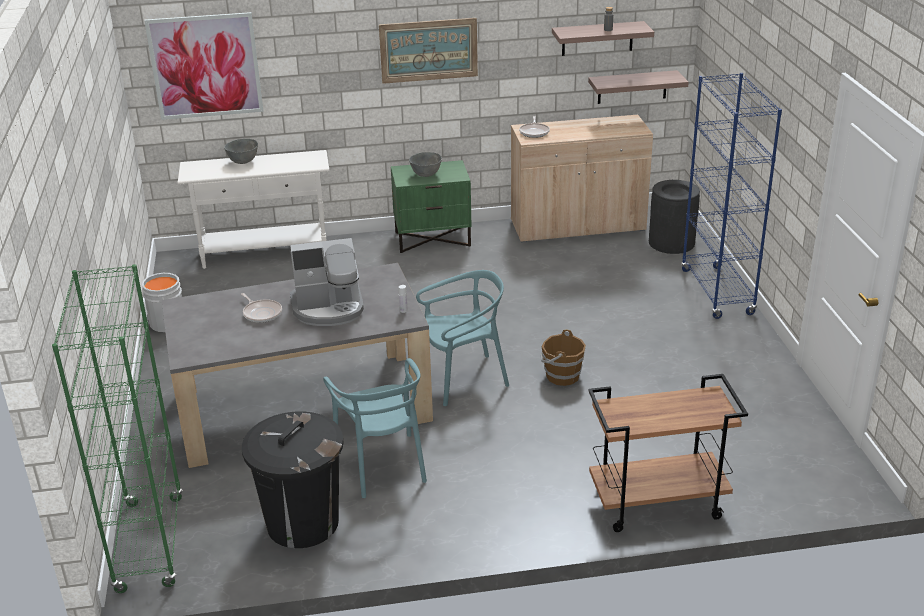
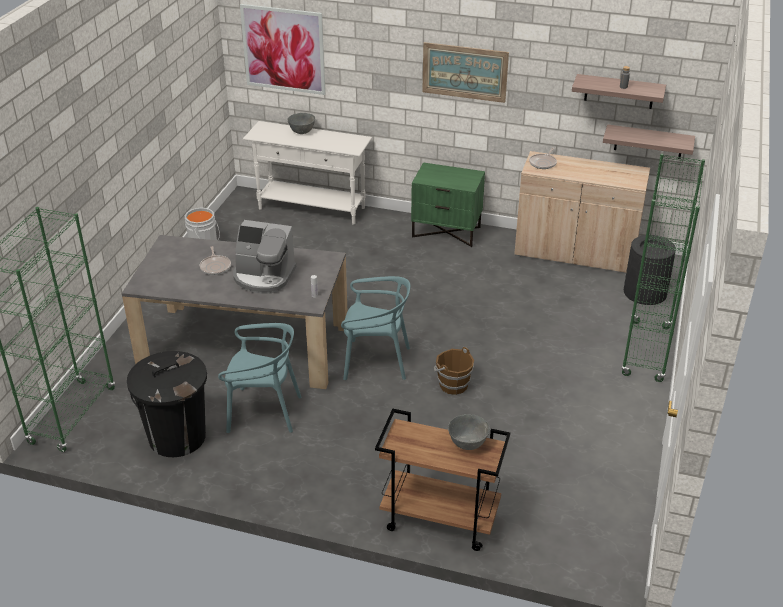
camera: 25 degrees right, 5 degrees up
(382, 465) = (263, 412): turquoise chair -> turquoise chair turned 90 degrees counterclockwise
(425, 175) = (443, 177): grey bowl -> grey bowl (467, 444)
(717, 292) = (646, 351): blue bookcase -> green bookcase

